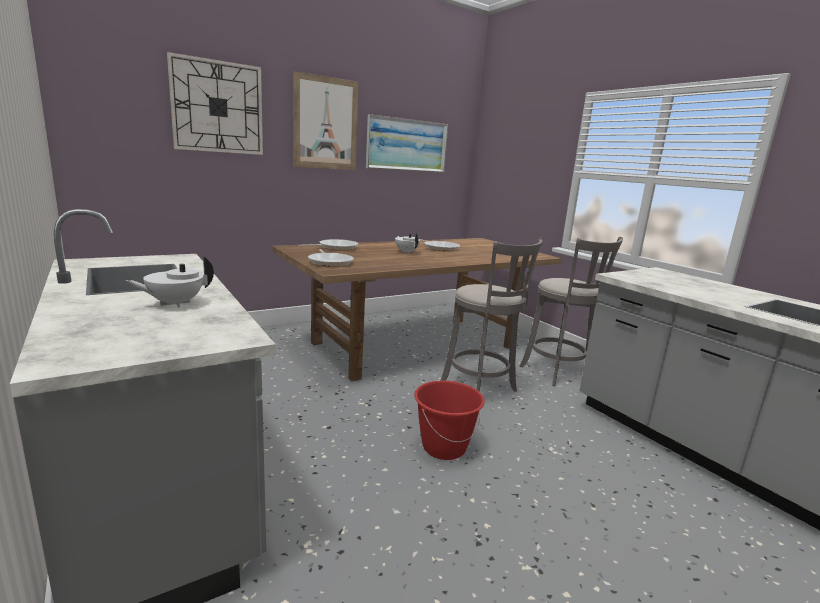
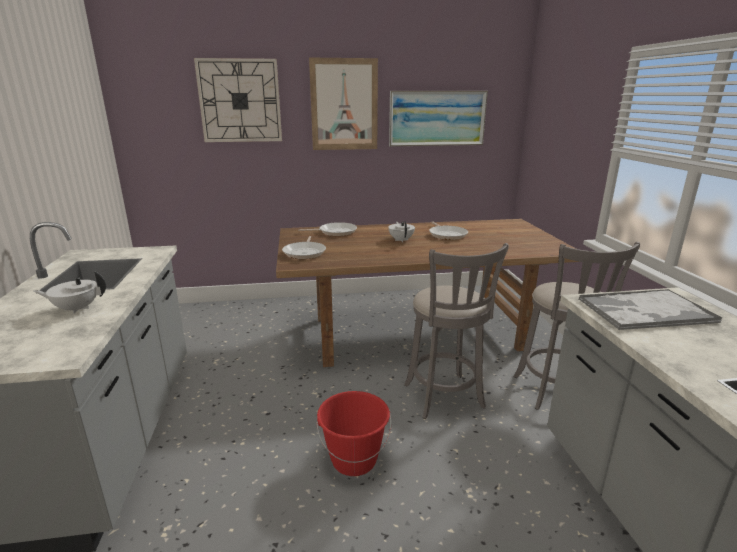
camera: 25 degrees right, 5 degrees up
(657, 278) = (644, 311): none -> tray

